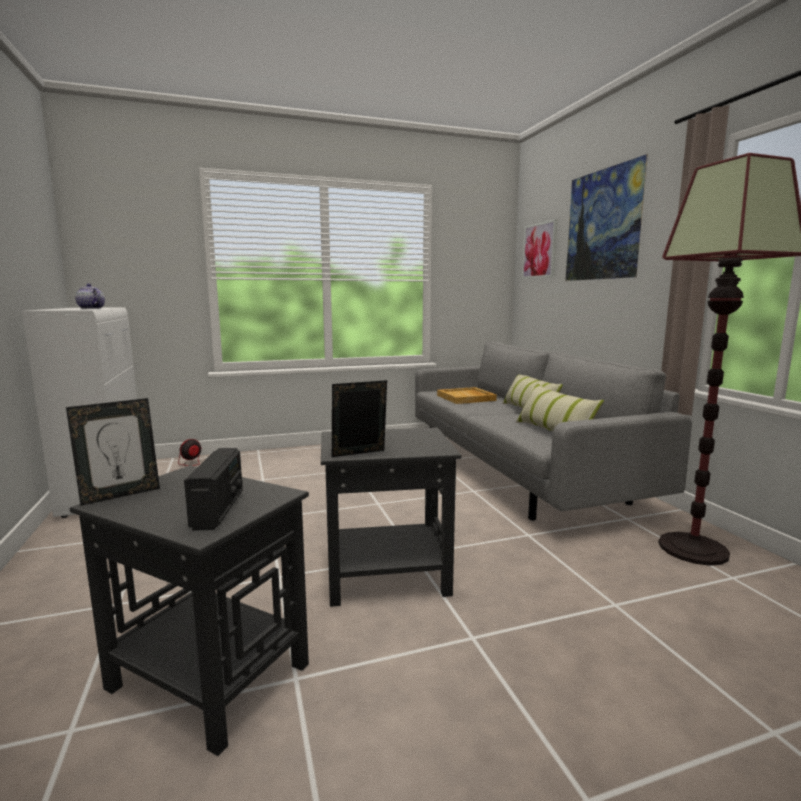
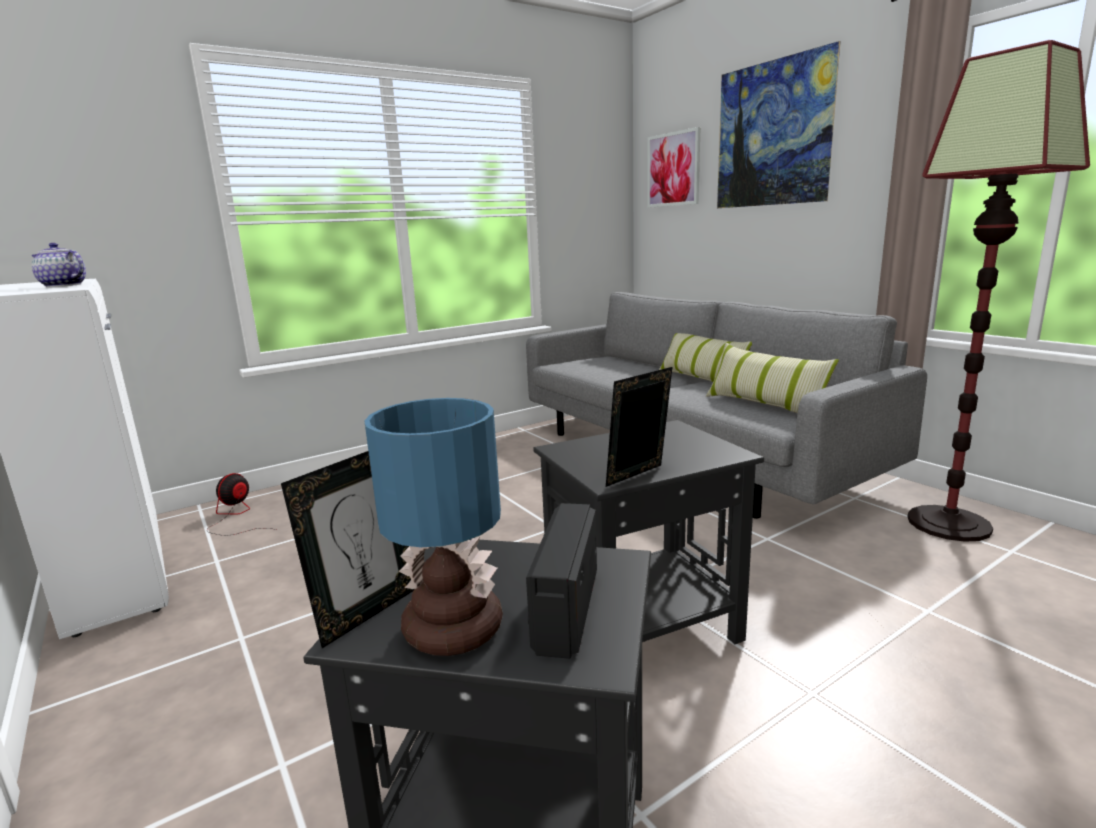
camera: 15 degrees left, 5 degrees up
(148, 508) = (449, 630): none -> table lamp
(219, 509) = (565, 608): radio -> radio turned 150 degrees counterclockwise
(466, 398) = (609, 369): beige tray -> none

